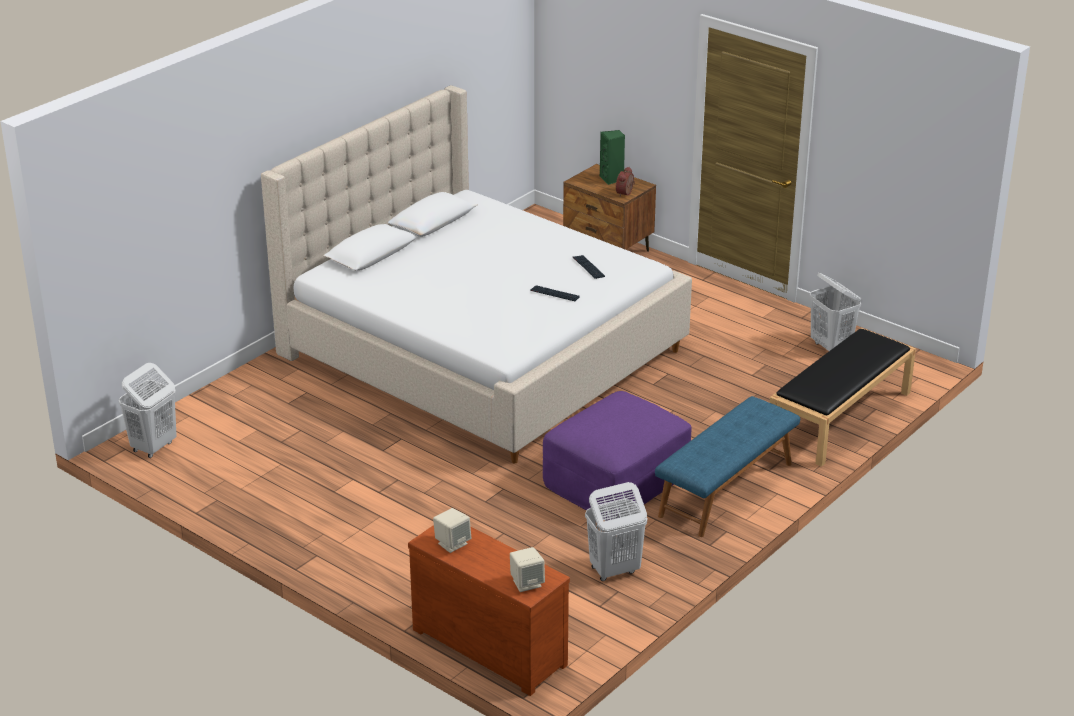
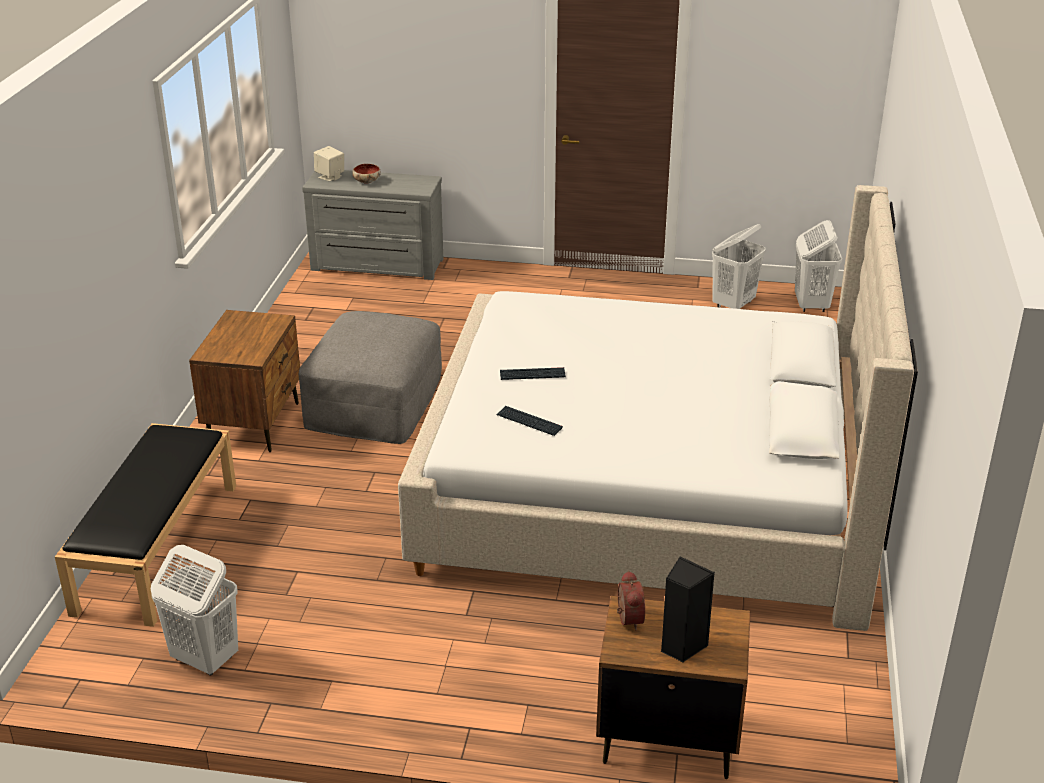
camera: 150 degrees right, 0 degrees up
(452, 543) = (407, 182): beige speaker -> none
(492, 645) = (376, 266): brown dresser -> grey dresser
(493, 561) = (366, 181): none -> bowl
(612, 179) = (681, 647): green speaker -> black speaker
(614, 570) = (319, 332): white laundry basket -> white laundry basket (734, 305)
(616, 478) = (374, 402): purple ottoman -> grey ottoman
(726, 490) = (255, 424): blue bench -> brown nightstand

